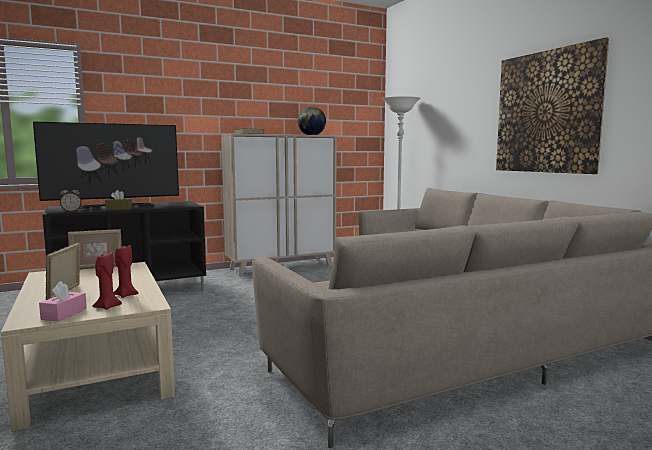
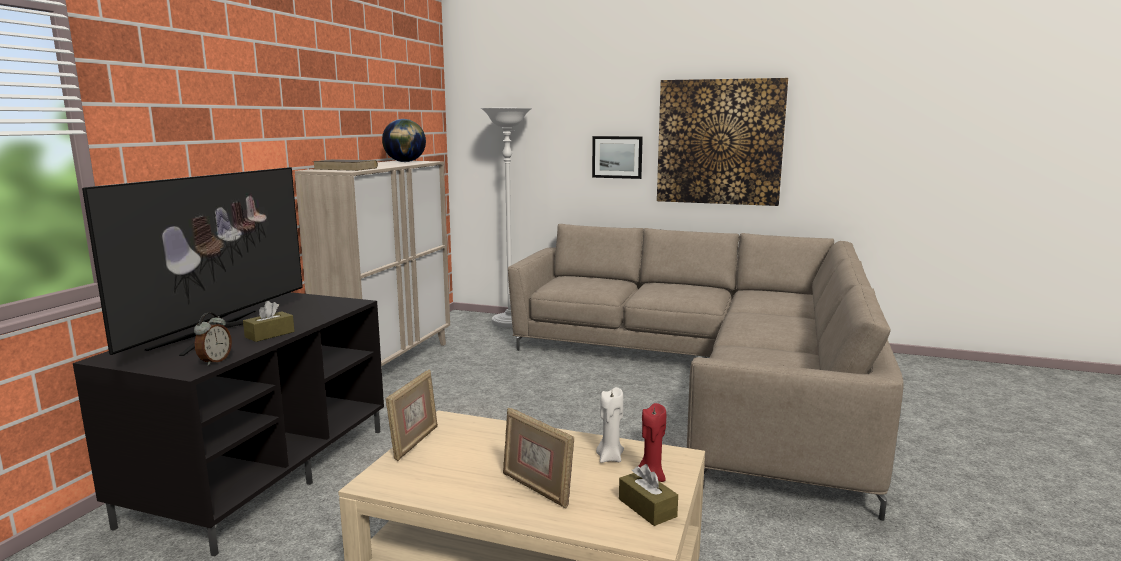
camera: 45 degrees left, 5 degrees up
(64, 314) = (647, 508): pink tissue box -> brown tissue box
(126, 295) = (609, 458): red candle -> white candle
(473, 132) = (617, 157): none -> picture

